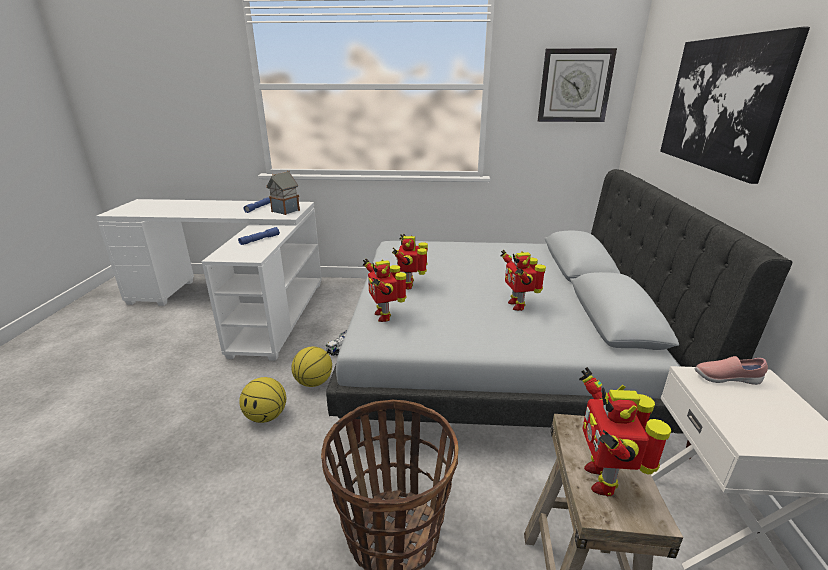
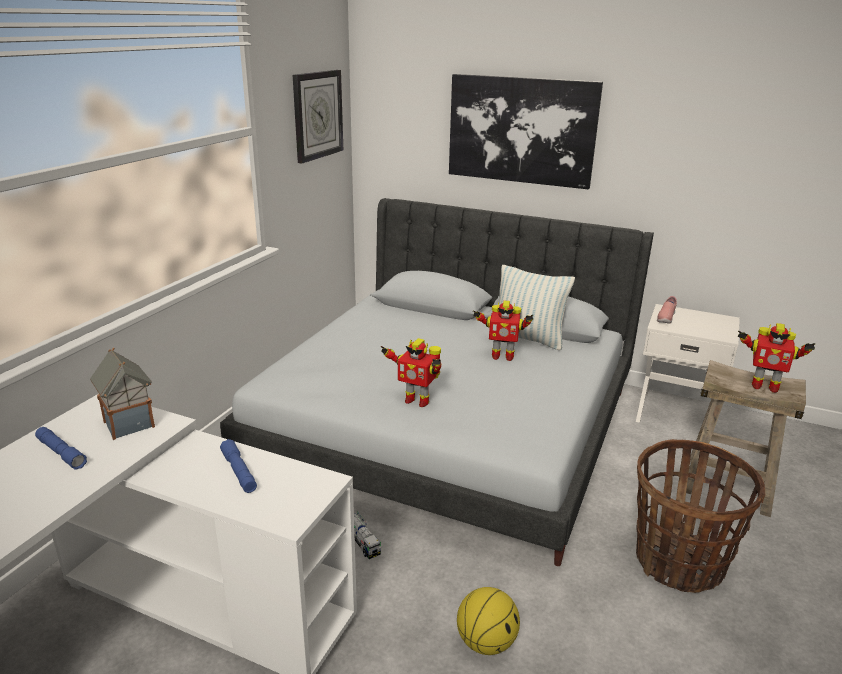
camera: 70 degrees left, 0 degrees up
(313, 382) = (431, 584): basketball -> none
(384, 315) = (488, 431): toy robot -> none
(571, 312) = (527, 338): none -> pillow

